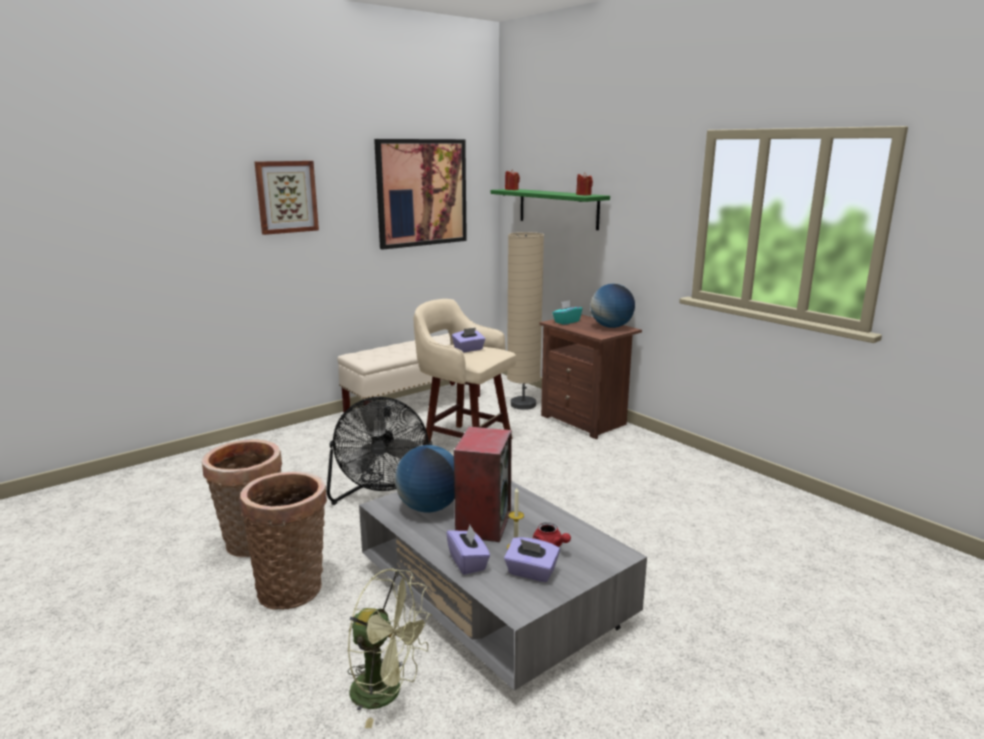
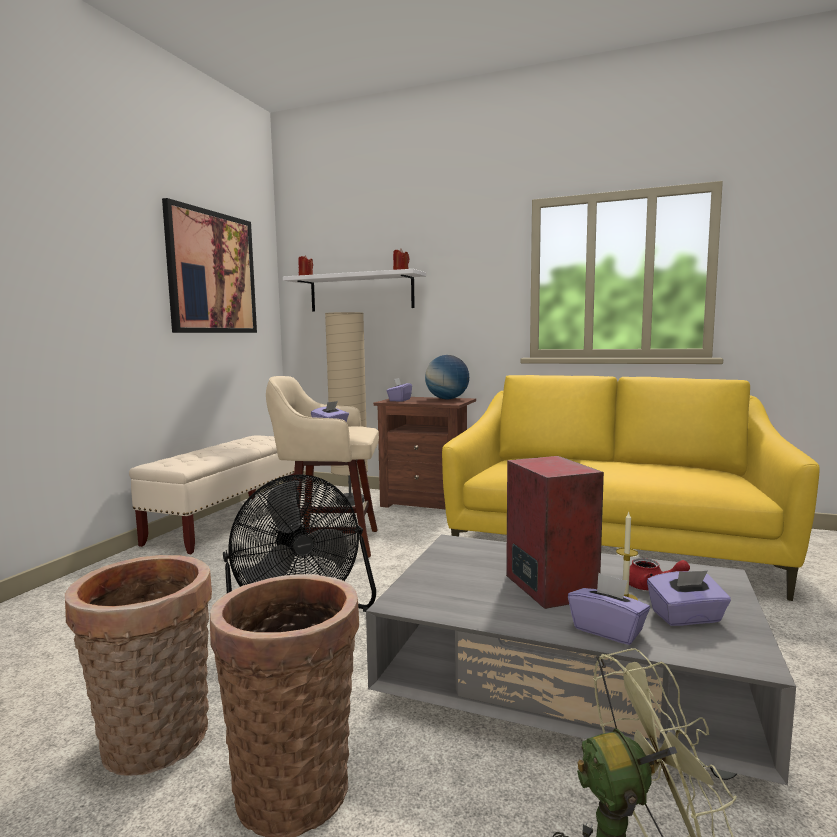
camera: 30 degrees left, 10 degrees down
(286, 197) = (58, 247): picture -> none
(429, 508) = (462, 589): globe -> none
(558, 208) = (361, 292): green shelf -> white shelf
(566, 322) = (399, 400): turquoise tissue box -> purple tissue box
(689, 506) = (610, 546): none -> yellow sofa

